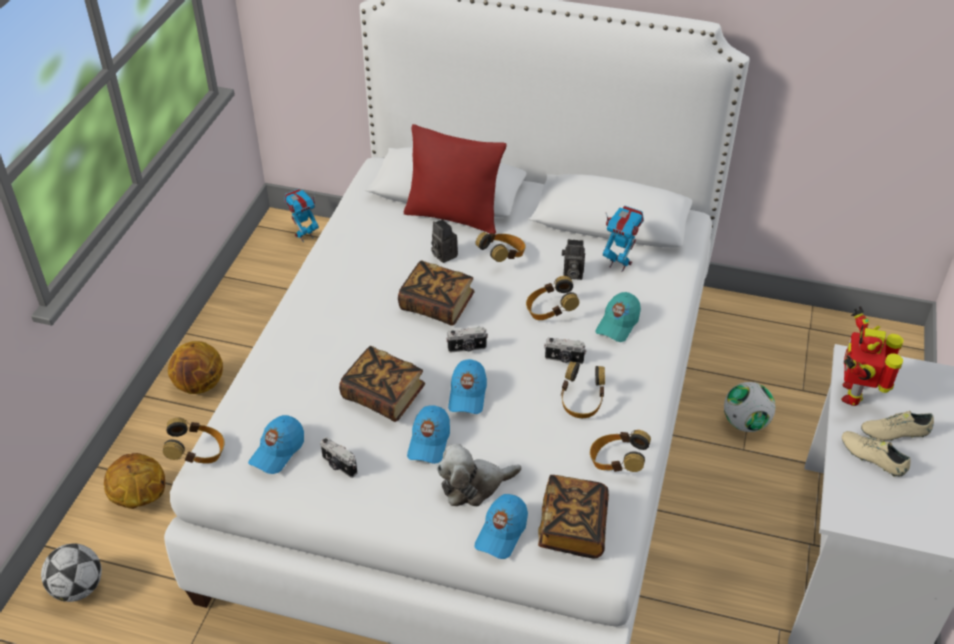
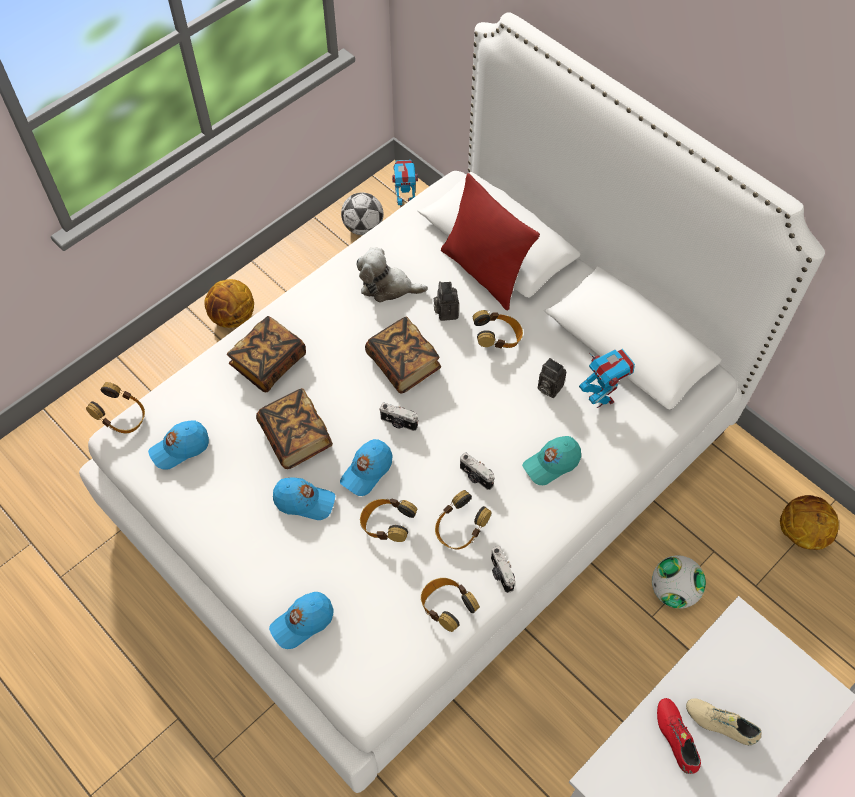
camera: 30 degrees right, 15 degrees up
(78, 588) = (46, 458): football -> football (363, 227)
(139, 498) = (130, 402): basketball -> basketball (800, 533)
(338, 466) = (218, 487): camera -> camera (500, 574)
(429, 442) = (304, 501): blue cap -> blue cap turned 120 degrees counterclockwise
(474, 485) = (312, 564): plush toy -> plush toy (387, 286)
(550, 311) = (499, 419): headphones -> headphones (386, 525)
(572, 528) = (364, 650): book -> book (269, 363)
(854, 393) = (714, 660): toy robot -> none
(872, 458) = (676, 737): beige shoe -> red shoe

